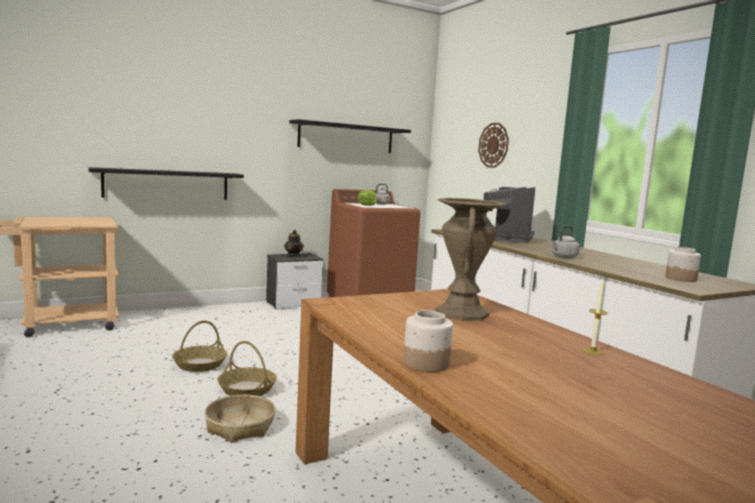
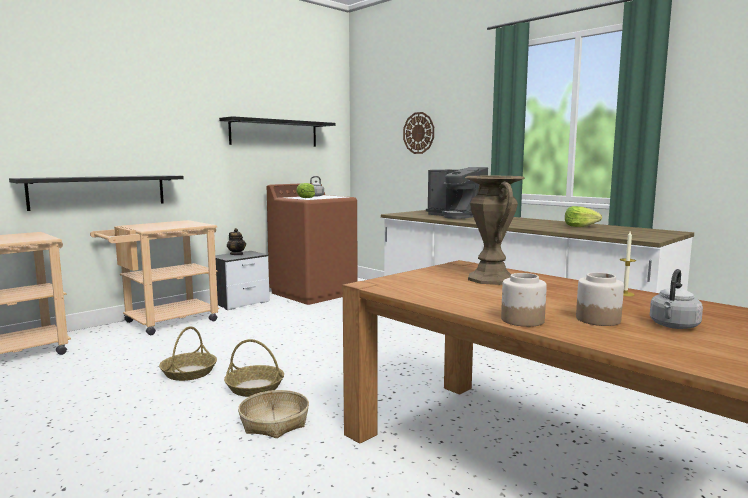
camera: 15 degrees left, 0 degrees up
(211, 313) = (163, 323): none -> beige cart
(509, 238) = (456, 216): coffee machine -> coffee machine turned 45 degrees counterclockwise
(563, 257) = (521, 225): grey kettle -> grey kettle (673, 326)
(633, 265) = (580, 226): none -> lettuce
(681, 278) = (628, 232): jar -> jar (598, 319)

